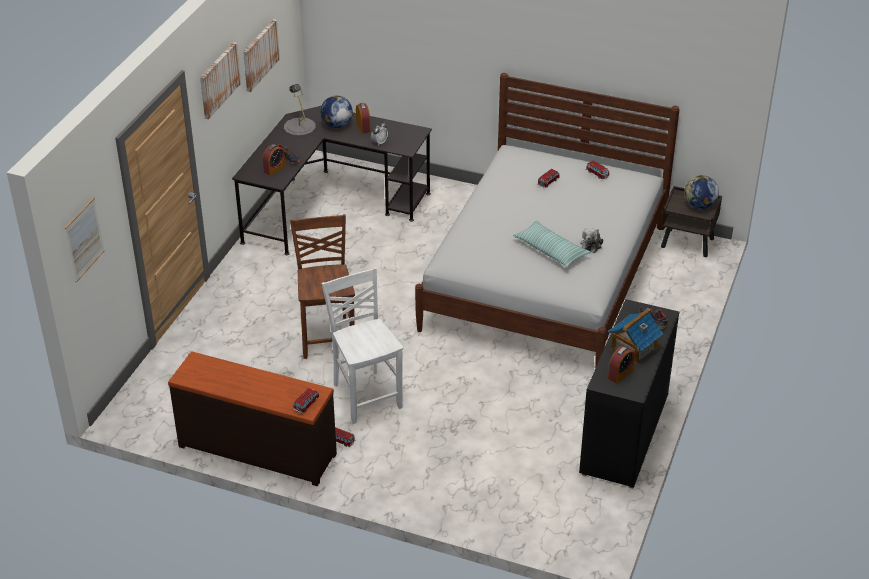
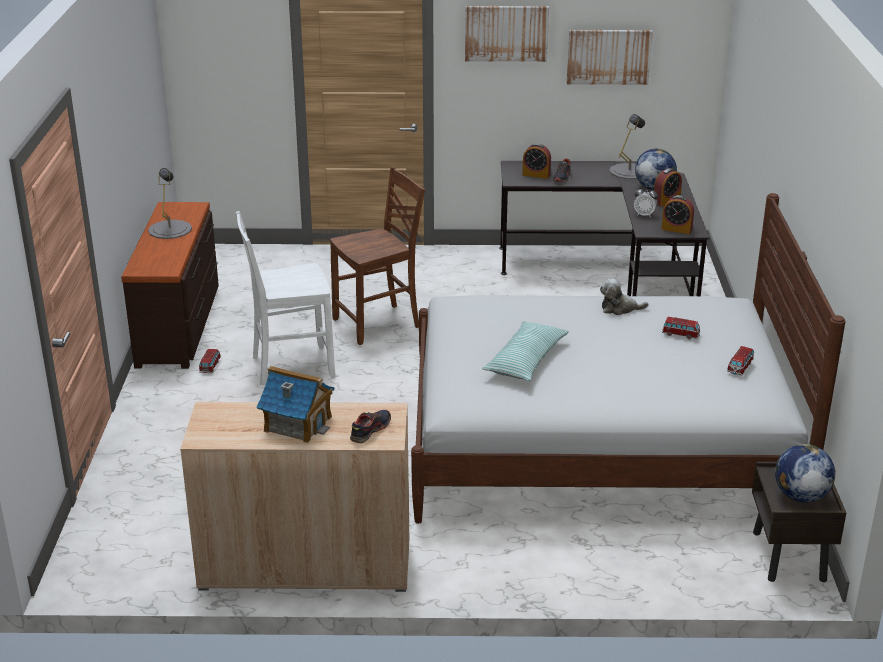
camera: 70 degrees right, 10 degrees down
(84, 239) = (208, 48): picture -> none
(236, 381) = (170, 229): none -> grey table lamp
(306, 404) = (146, 268): toy car -> none
(366, 395) = (290, 366): white chair -> white chair turned 150 degrees counterclockwise
(591, 244) = (565, 388): plush toy -> plush toy (619, 308)
(620, 374) = (236, 421): alarm clock -> alarm clock (676, 229)
(624, 434) = (306, 565): black cabinet -> beige cabinet

